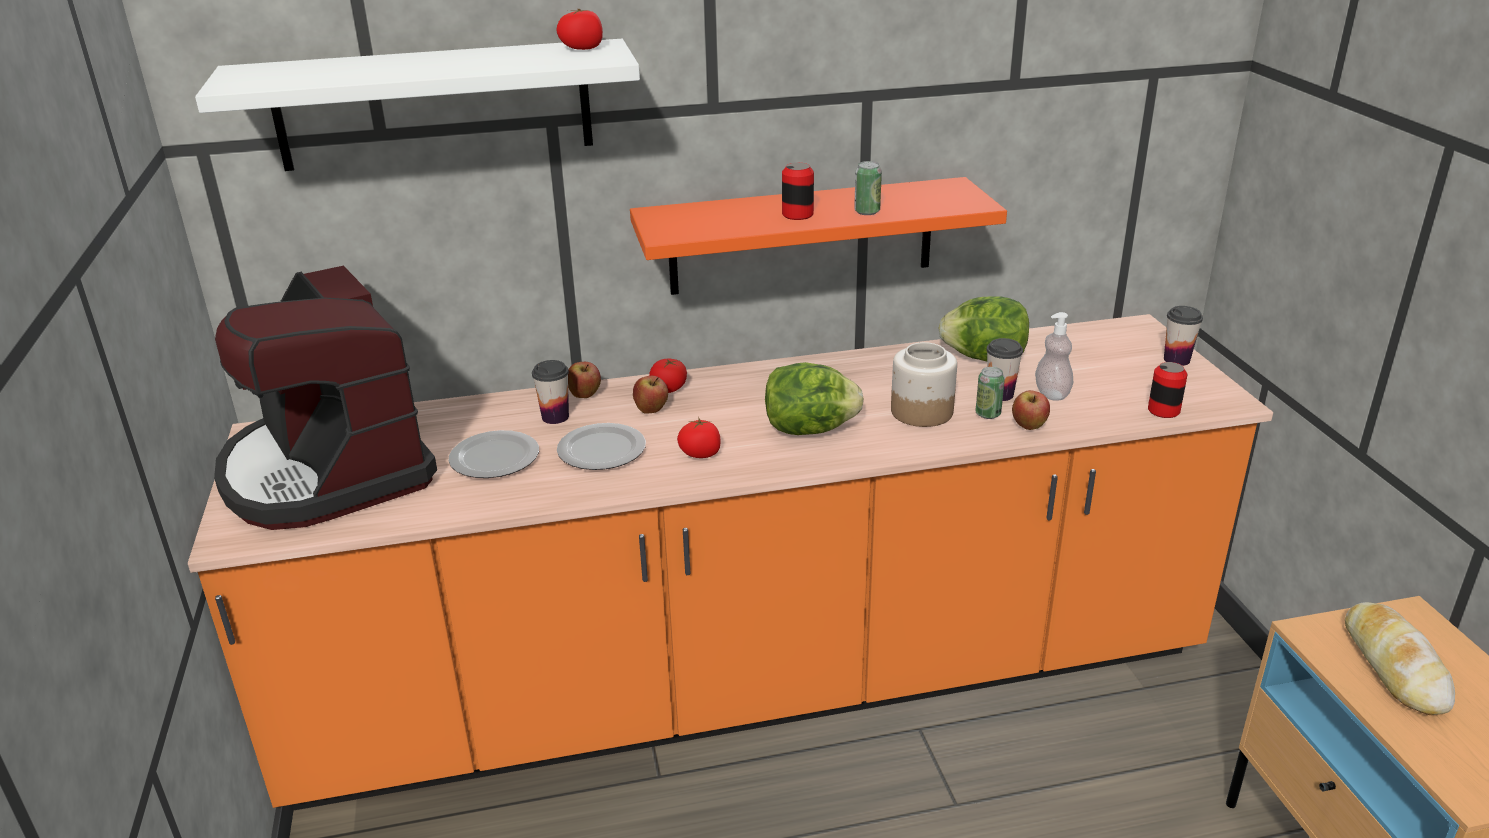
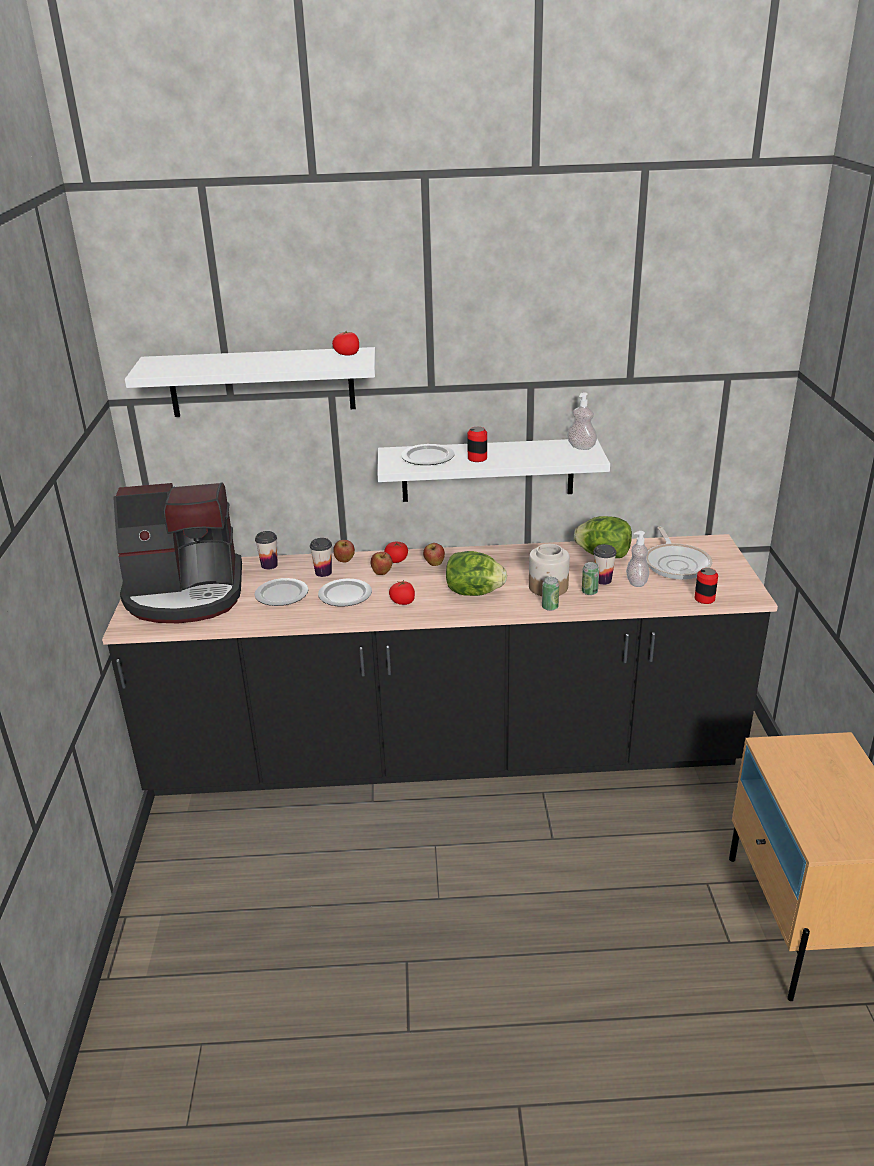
camera: 10 degrees right, 0 degrees up
(327, 471) = (185, 594): coffee machine -> coffee machine turned 75 degrees counterclockwise
(717, 217) = (428, 457): none -> plate
(750, 685) = (442, 754): orange counter -> black counter
(801, 236) = (487, 470): orange shelf -> white shelf
(867, 212) = (521, 459): can -> can (550, 607)
(950, 190) = (581, 447): none -> soap dispenser
(1029, 427) = (612, 602): apple -> apple (434, 564)
(1097, 361) = (676, 563): none -> frying pan
(1176, 360) = (730, 566): cup -> cup (269, 565)
(1393, 666) = (810, 771): bread -> none

